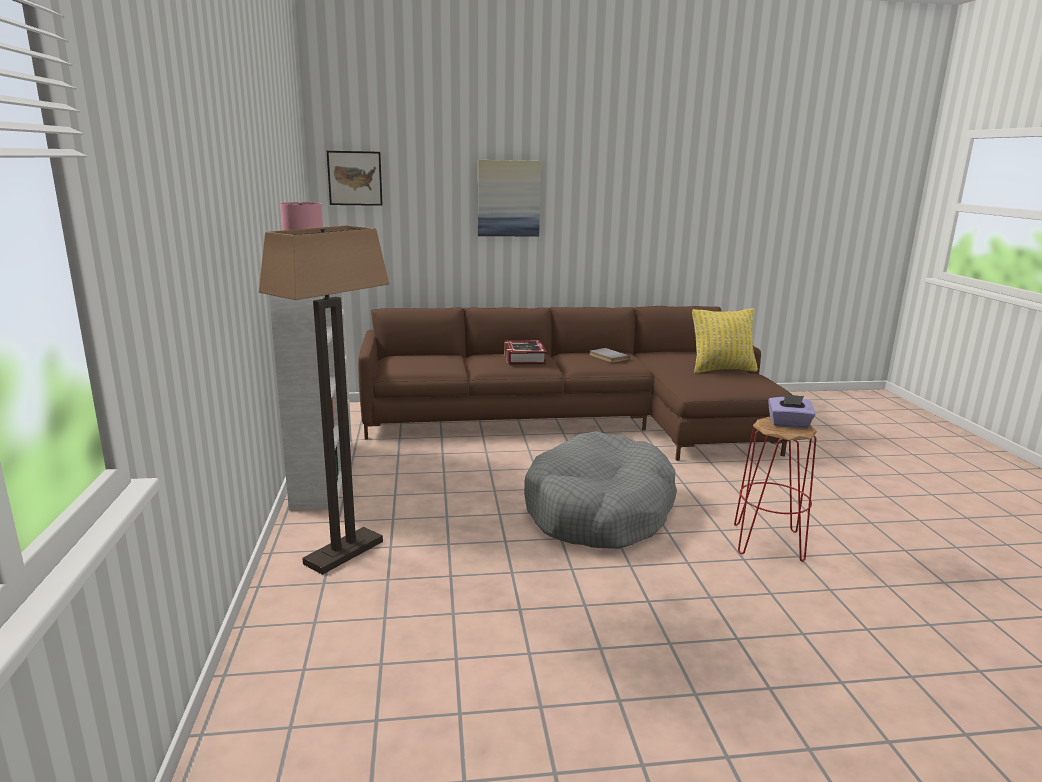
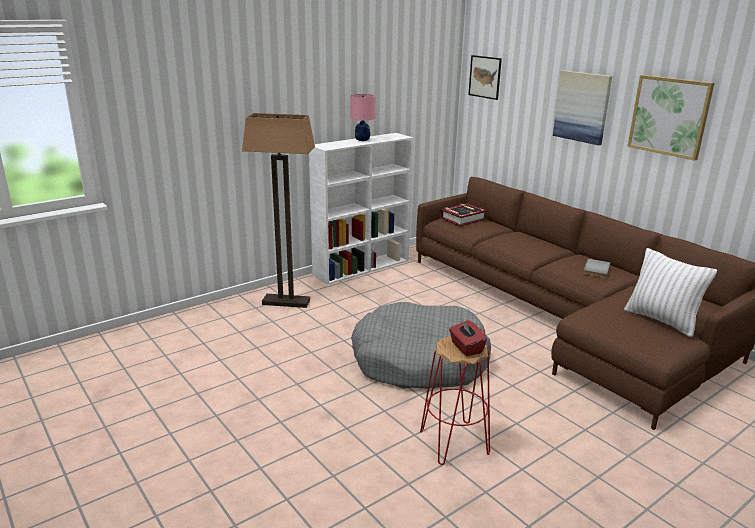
camera: 60 degrees right, 5 degrees up
(524, 358) = (533, 245): book -> book (463, 219)
(607, 195) = (669, 116): none -> picture
(722, 370) = (661, 320): yellow pillow -> white pillow
(789, 424) = (466, 348): purple tissue box -> red tissue box

